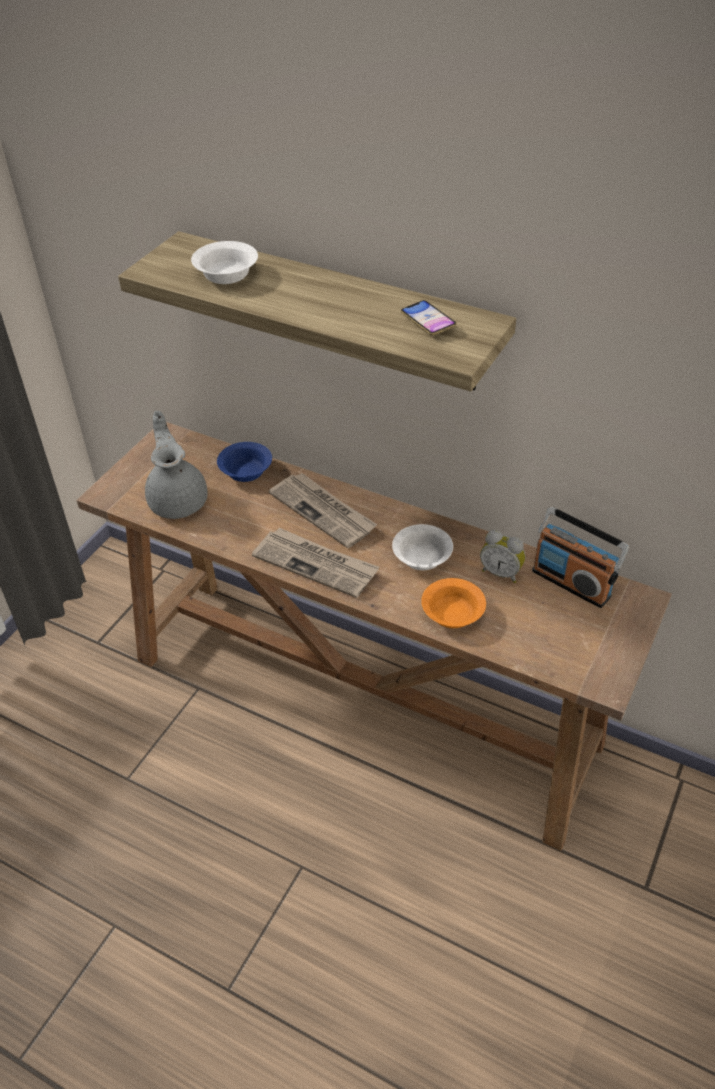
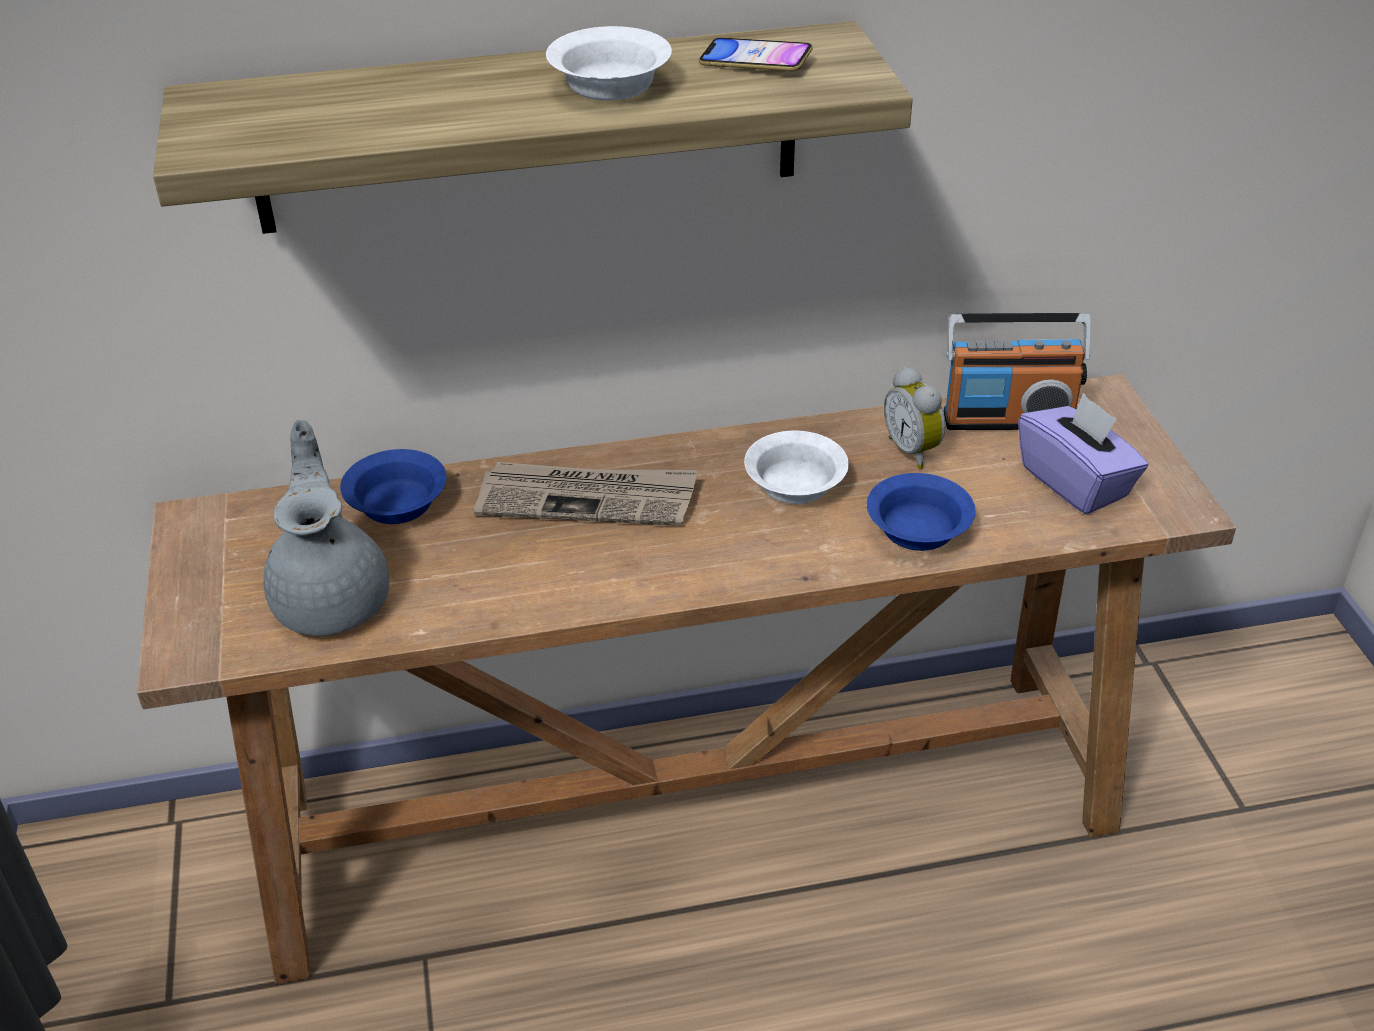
camera: 40 degrees left, 5 degrees down
(178, 500) = (333, 598): grey teapot -> grey teapot turned 45 degrees clockwise
(228, 274) = (355, 109): white bowl -> white bowl (611, 84)
(316, 564) = (663, 570): newspaper -> none
(453, 615) = (920, 531): orange bowl -> blue bowl
(501, 572) = (914, 450): alarm clock -> alarm clock turned 75 degrees clockwise
(564, 636) = (1075, 482): none -> purple tissue box

